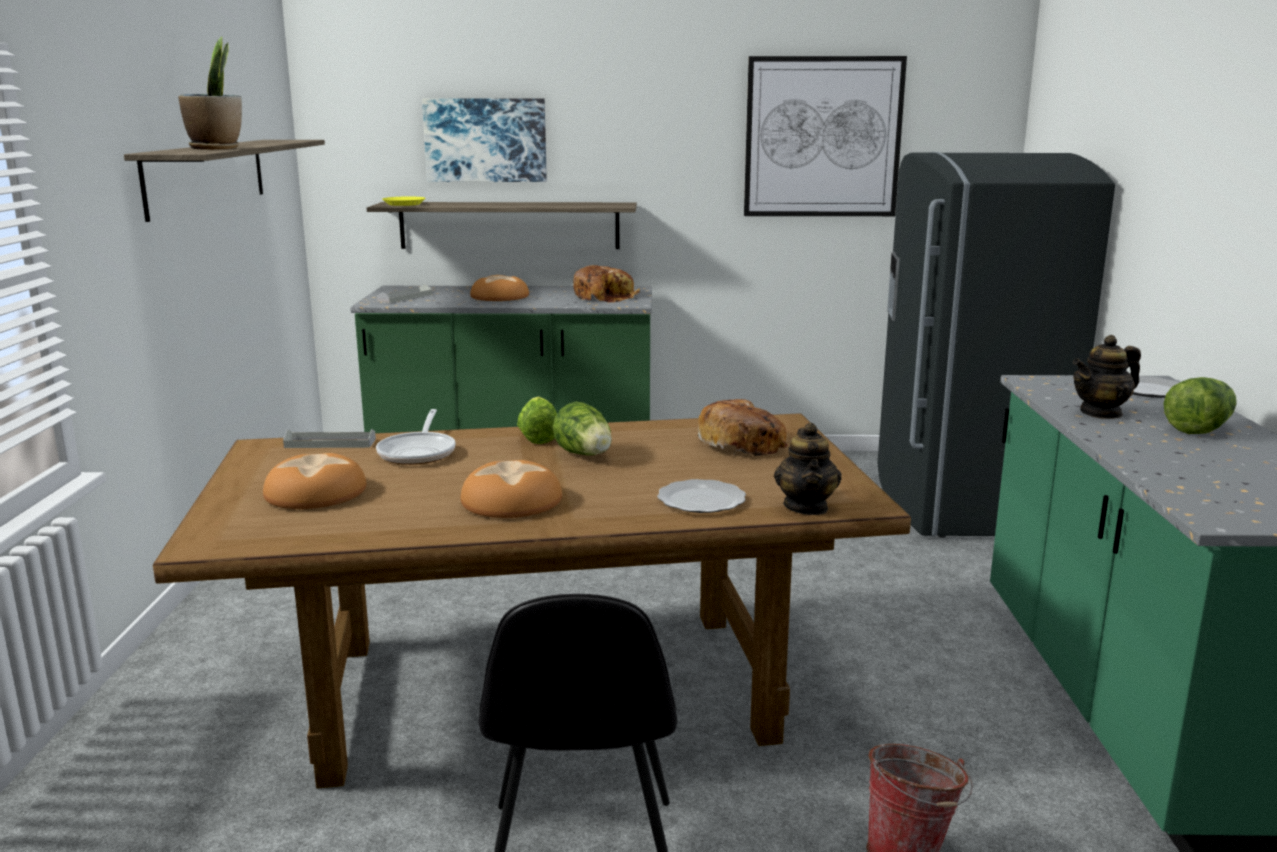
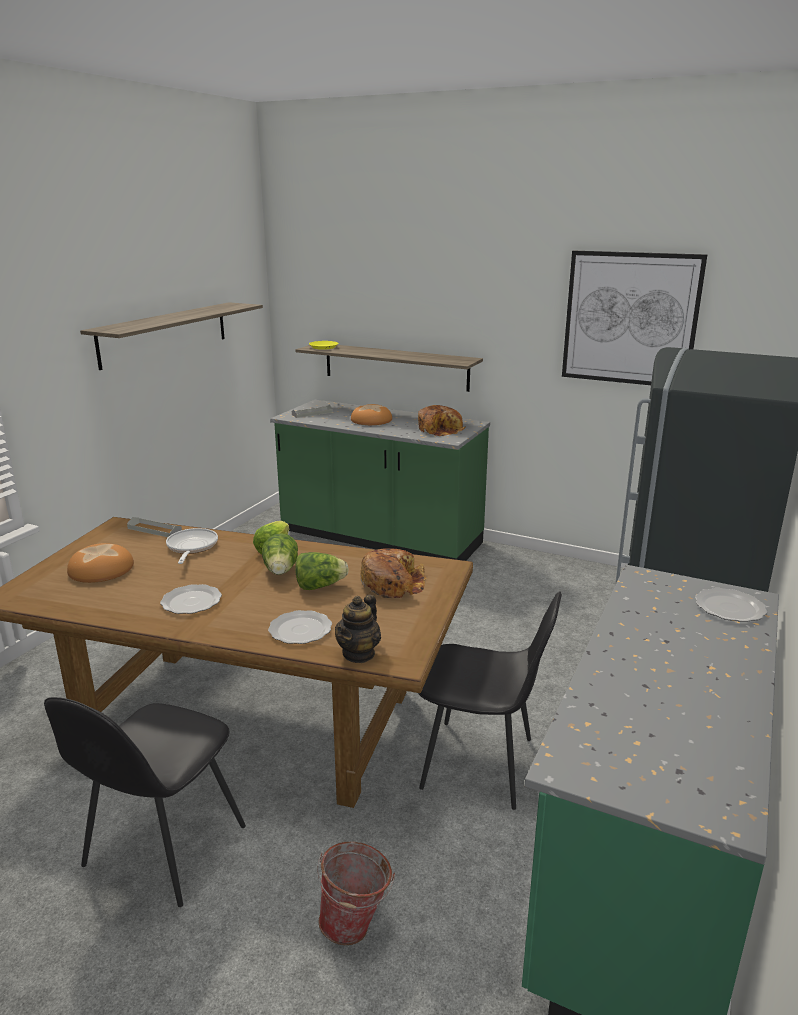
camera: 25 degrees right, 5 degrees up
(216, 148) = (149, 323): potted plant -> none
(419, 452) = (191, 547): frying pan -> frying pan turned 150 degrees clockwise
(485, 140) = (382, 304): picture -> none
(511, 501) = (191, 602): bread -> plate
(879, 662) = (481, 764): none -> black chair
(1101, 413) = (645, 625): teapot -> none
(1199, 429) = (705, 664): lettuce -> lettuce (320, 586)

